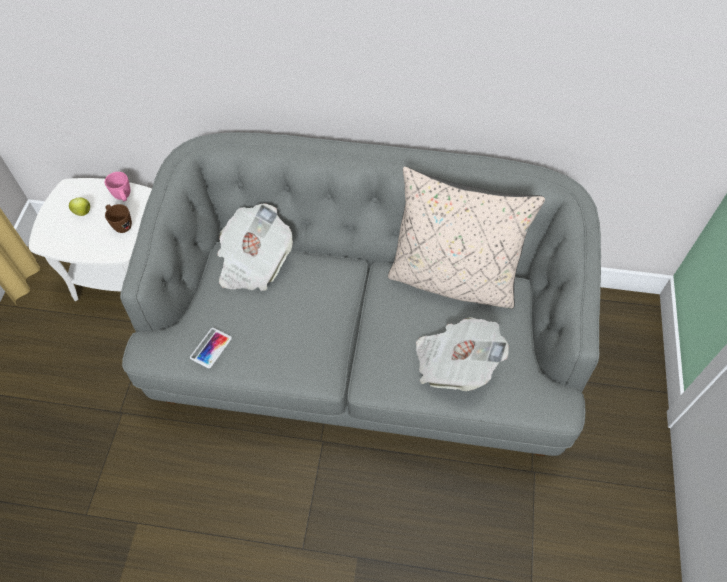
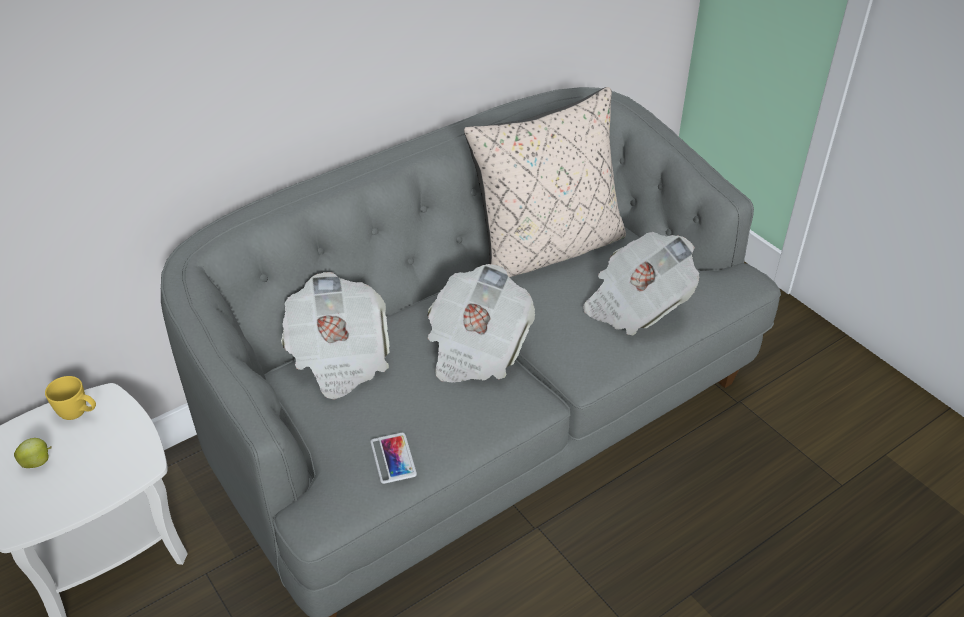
camera: 45 degrees left, 15 degrees down
(121, 225) = (110, 441): brown mug -> none
(124, 198) = (79, 414): pink mug -> yellow mug
(329, 315) = (476, 348): none -> newspaper

